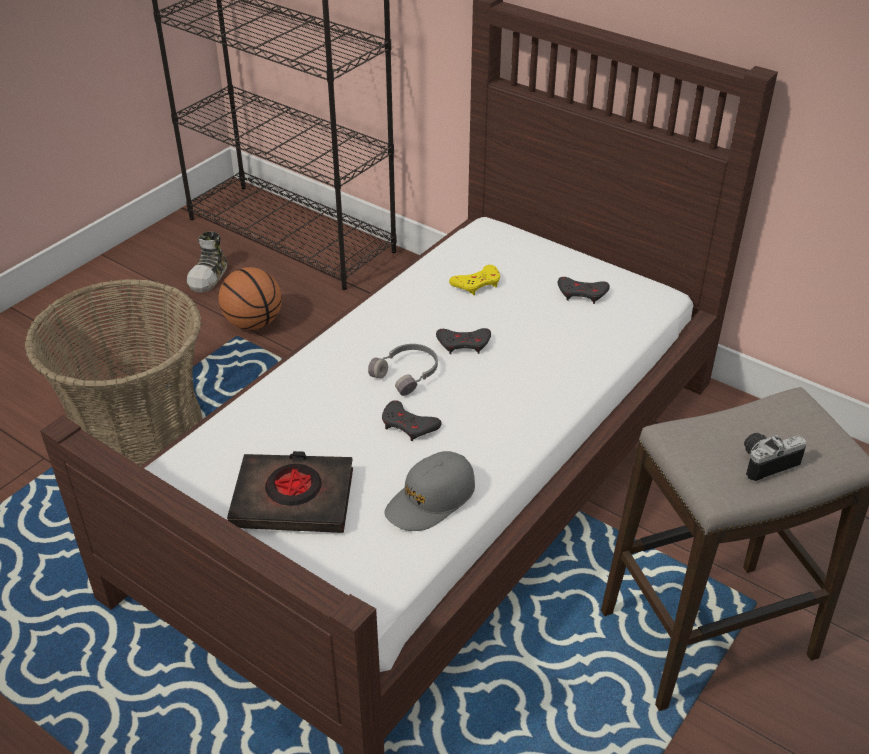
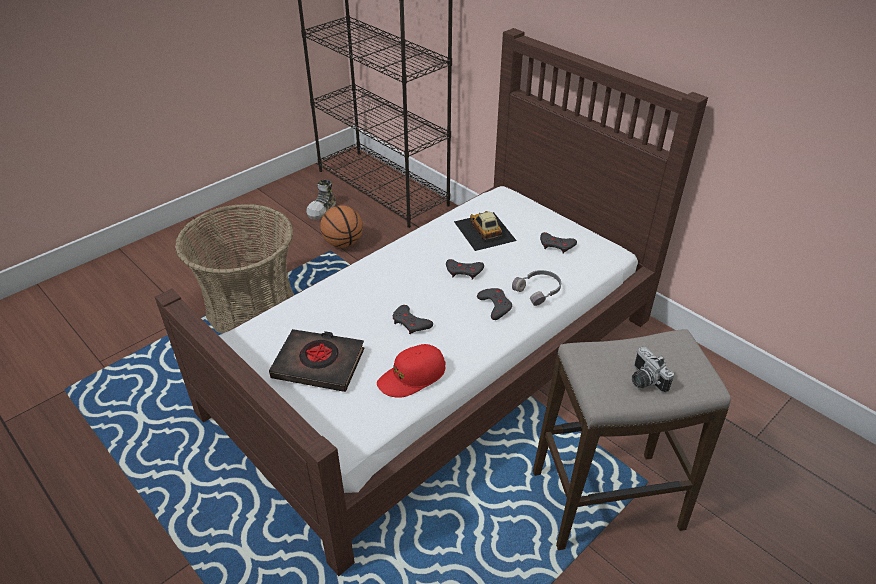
camera: 10 degrees right, 0 degrees up
(407, 374) = (420, 287): grey headphones -> grey headphones (539, 291)
(430, 500) = (412, 377): grey cap -> red cap
(477, 284) = (484, 231): yellow game controller -> toy car
(520, 387) = (495, 306): none -> grey game controller
(765, 461) = (644, 380): camera -> camera turned 105 degrees counterclockwise

